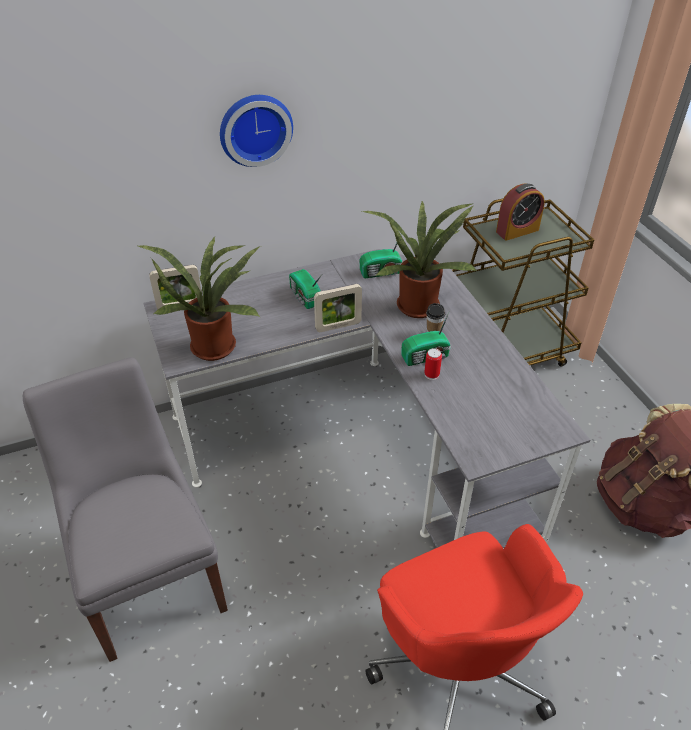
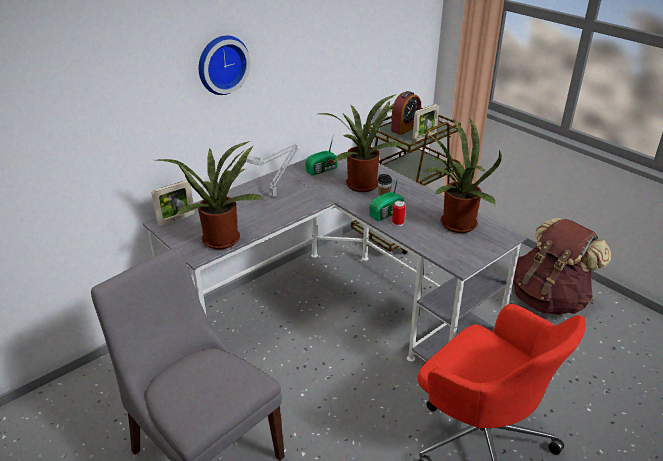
camera: 20 degrees left, 10 degrees down
(305, 297) = (274, 195): radio -> grey table lamp
(338, 326) = (311, 208): picture frame -> picture frame (424, 137)
(502, 395) = (454, 224): none -> potted plant

